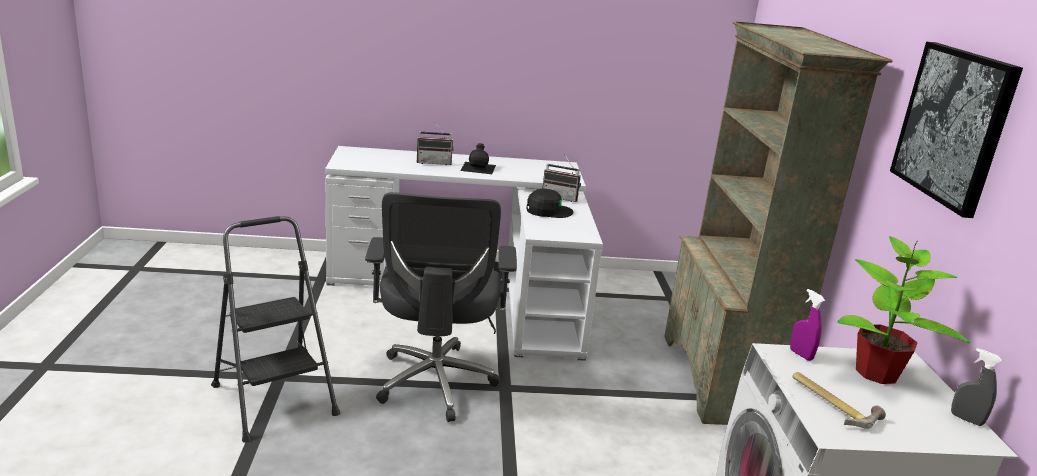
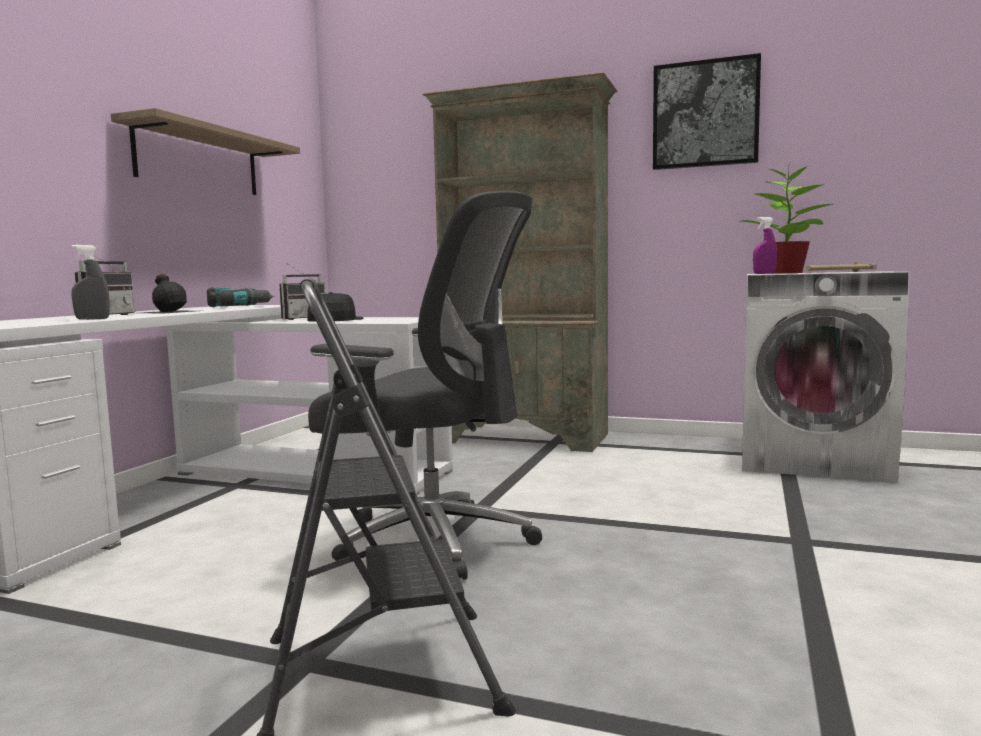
camera: 65 degrees left, 15 degrees down
(543, 172) = (237, 306): none -> power drill
(577, 53) = (198, 160): none -> shelf
(966, 419) = (842, 271): grey spray bottle -> grey spray bottle (92, 319)

